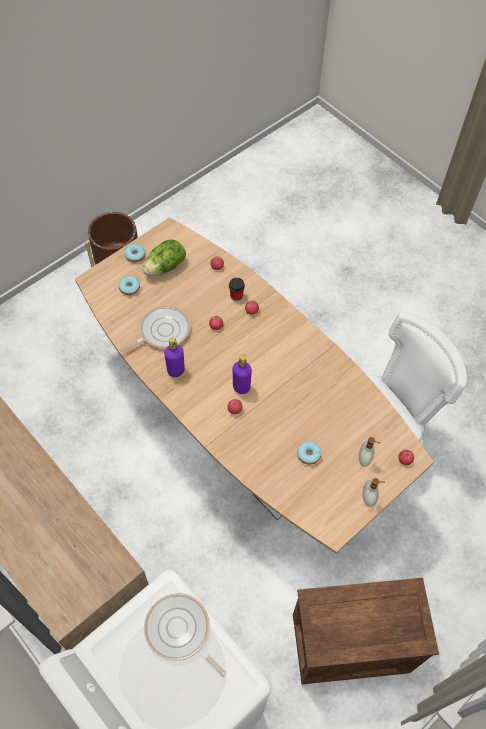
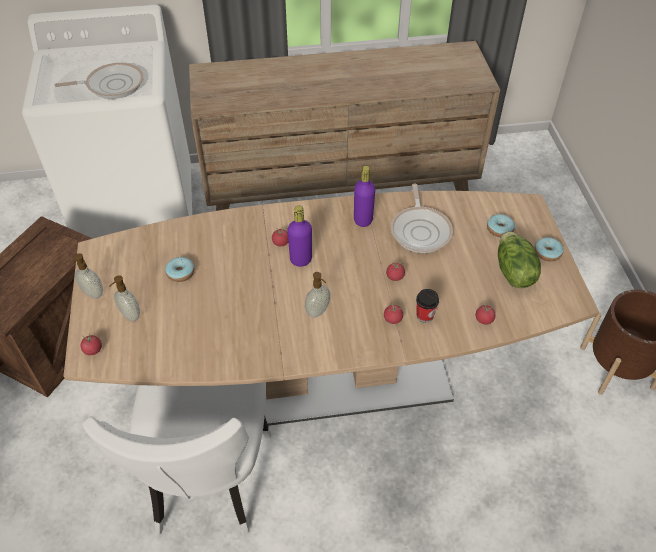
camera: 125 degrees right, 10 degrees down
(276, 352) = (318, 311): none -> soap dispenser

